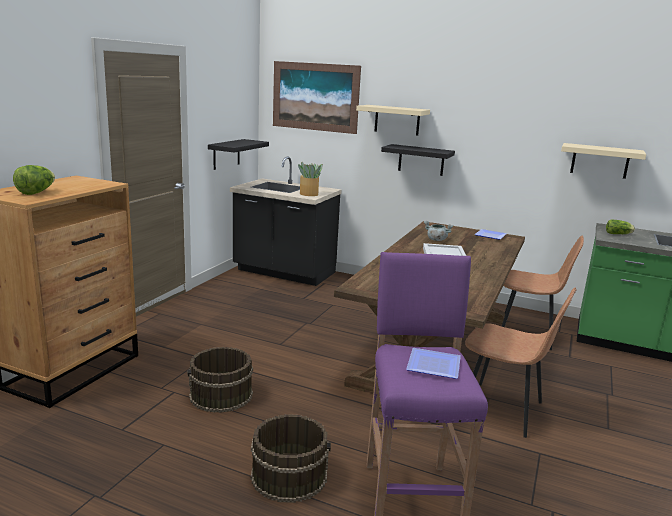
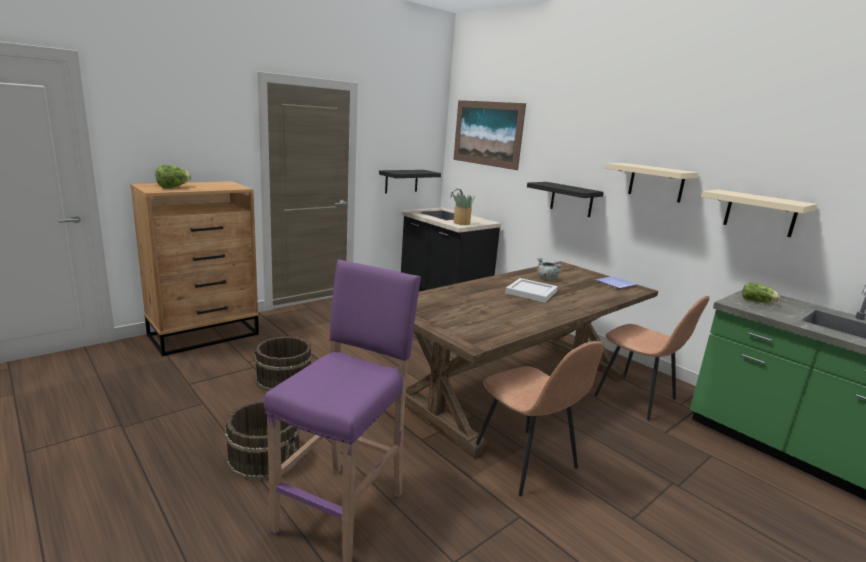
camera: 25 degrees right, 0 degrees up
(397, 120) = (553, 158): beige shelf -> beige shelf (656, 182)
(432, 364) = (346, 377): plate -> none

